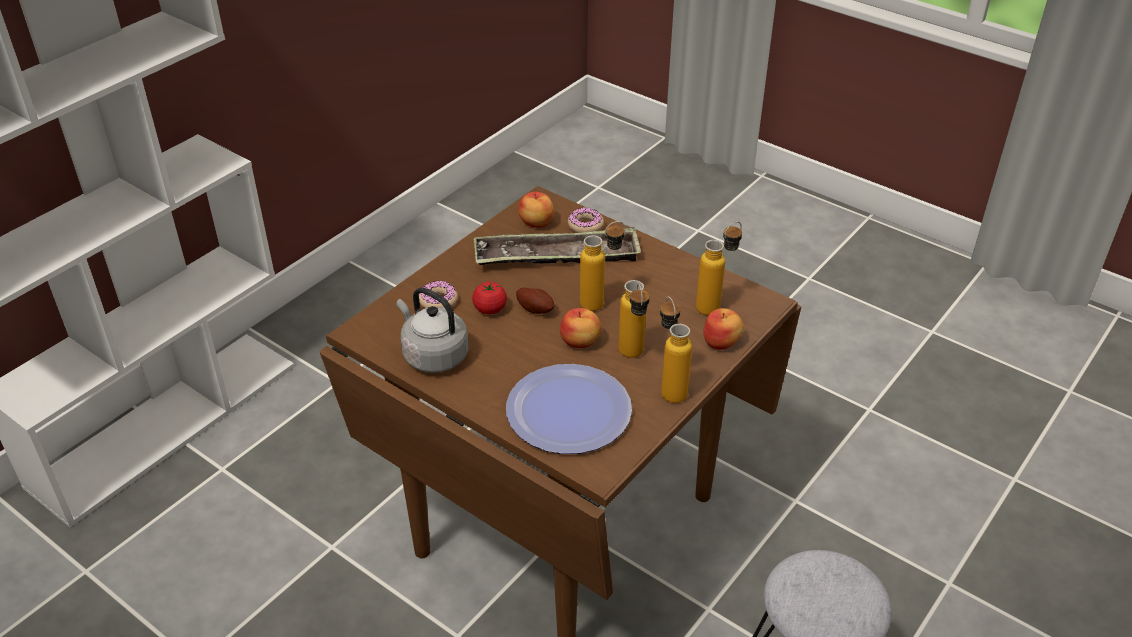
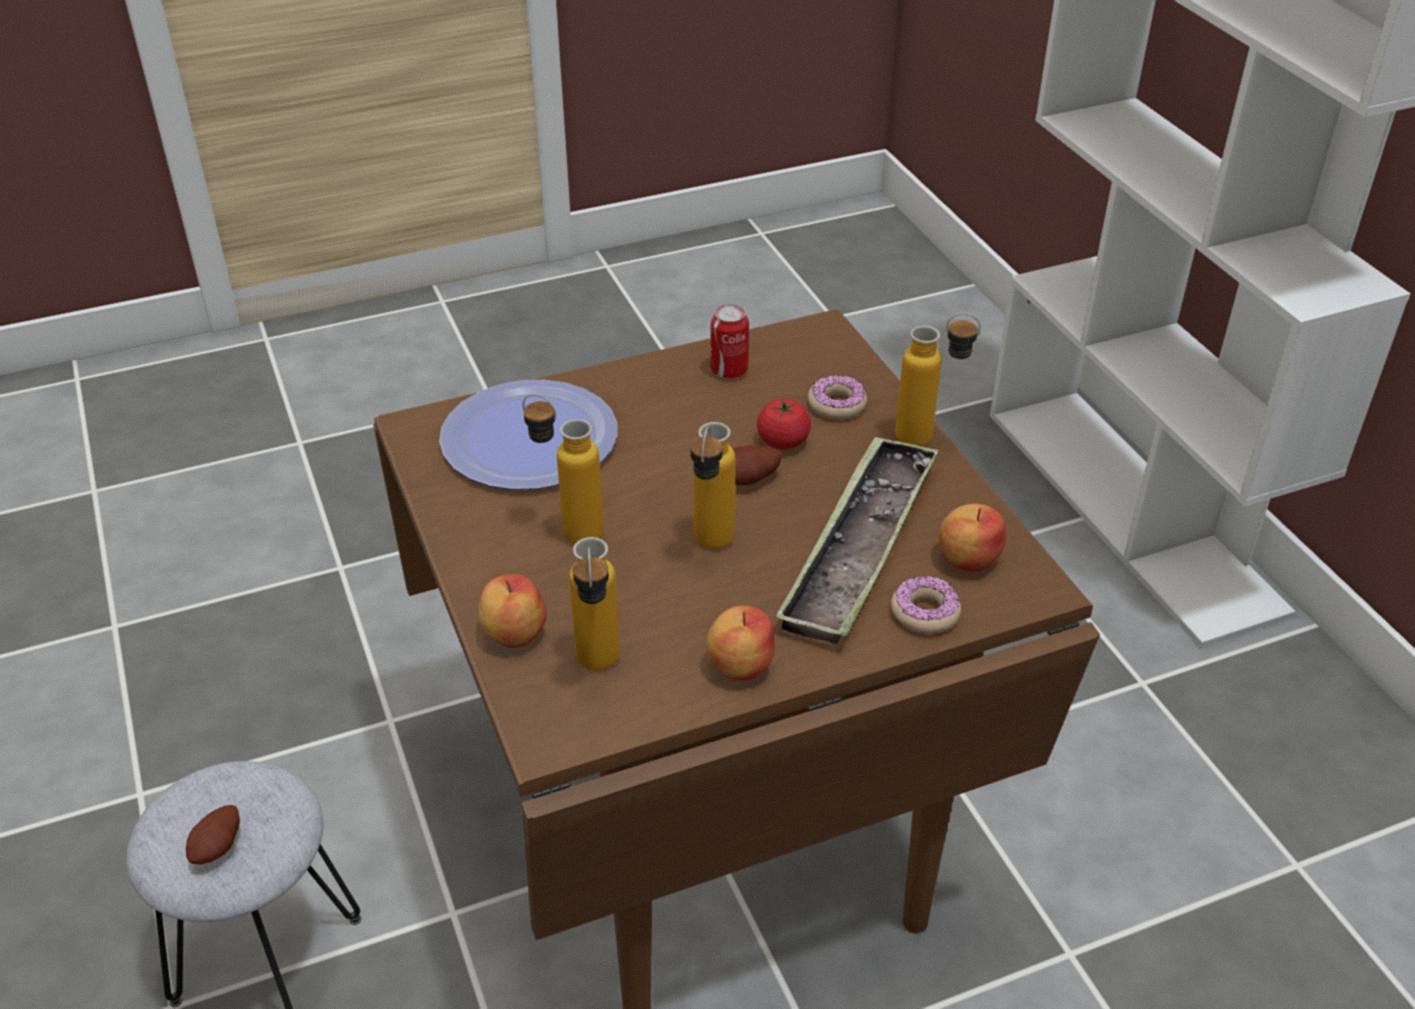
camera: 120 degrees right, 0 degrees up
(433, 355) = (729, 370): grey kettle -> can
(580, 342) = (643, 495): apple -> apple (740, 665)
(669, 388) = (480, 538): bottle -> bottle (929, 438)
(842, 582) = (219, 848): none -> potato

